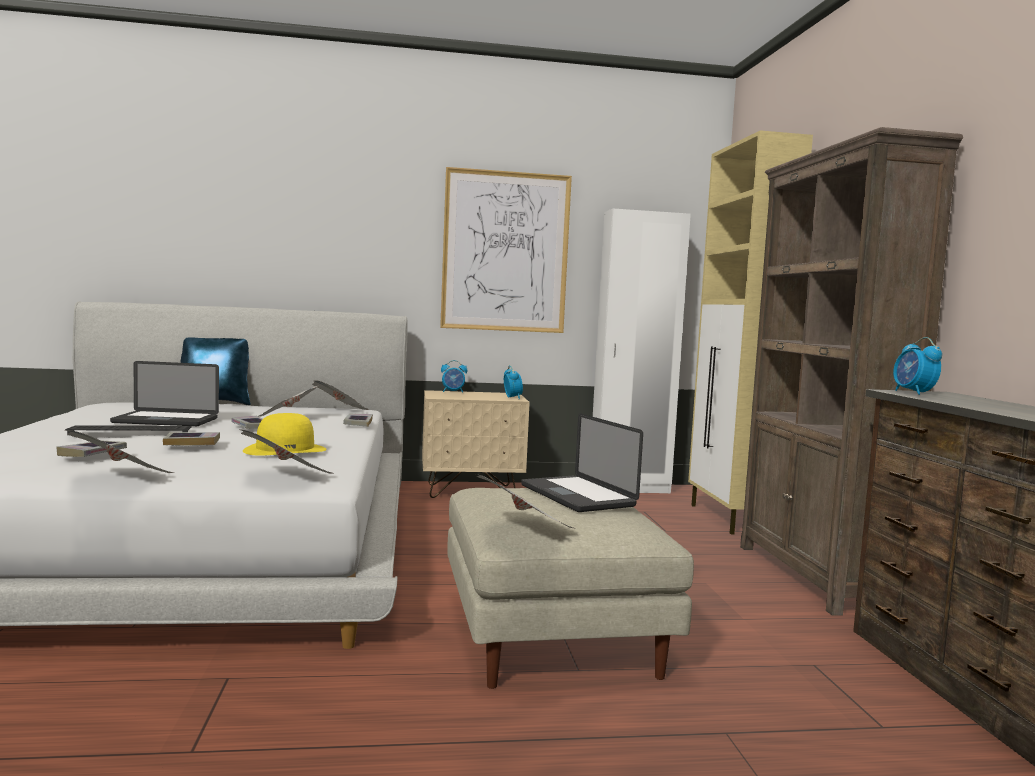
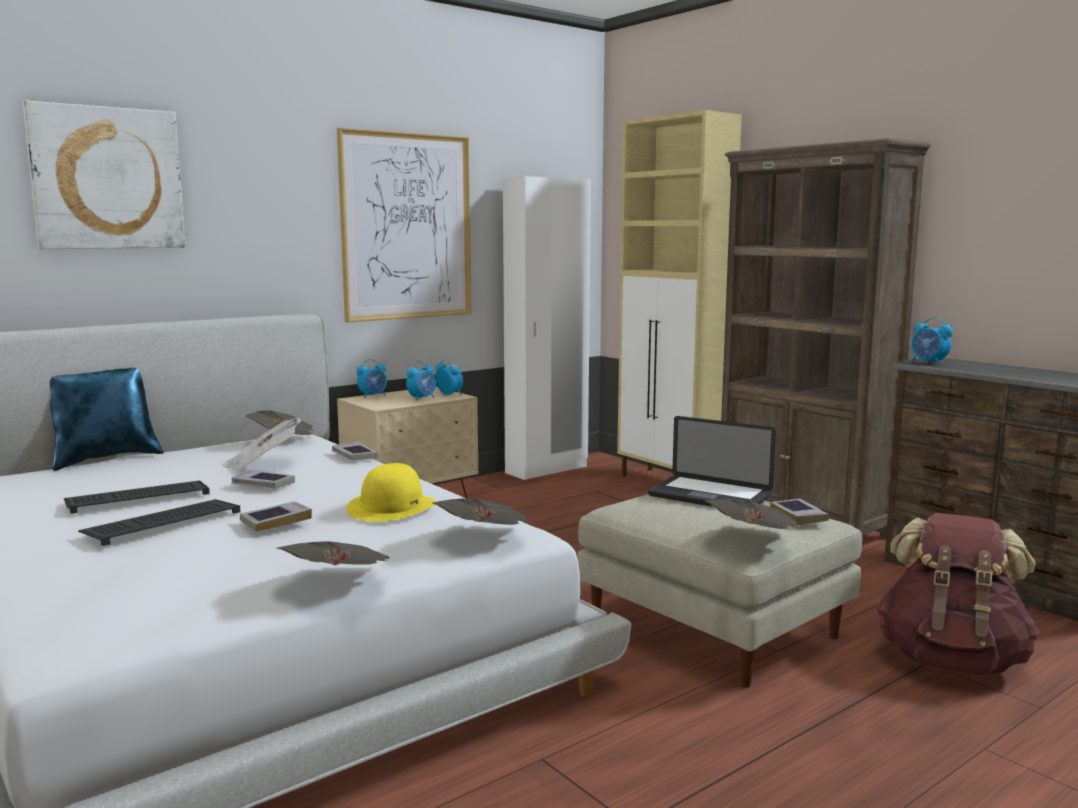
camera: 30 degrees left, 5 degrees up
(92, 453) = (221, 562): book -> book (798, 516)
(166, 421) = (139, 498): laptop -> keyboard
(260, 203) = (107, 178): none -> picture
(483, 397) = (422, 398): none -> alarm clock
(760, 741) = (951, 661): none -> brown backpack

